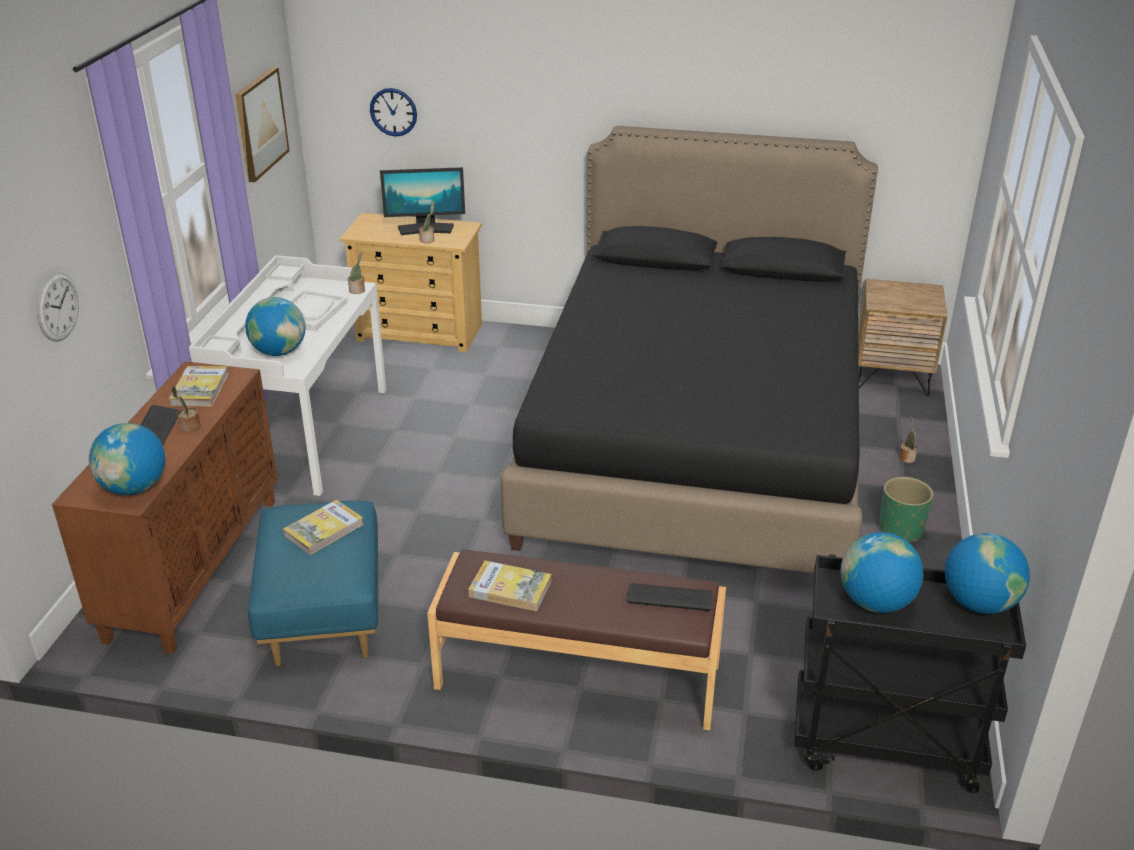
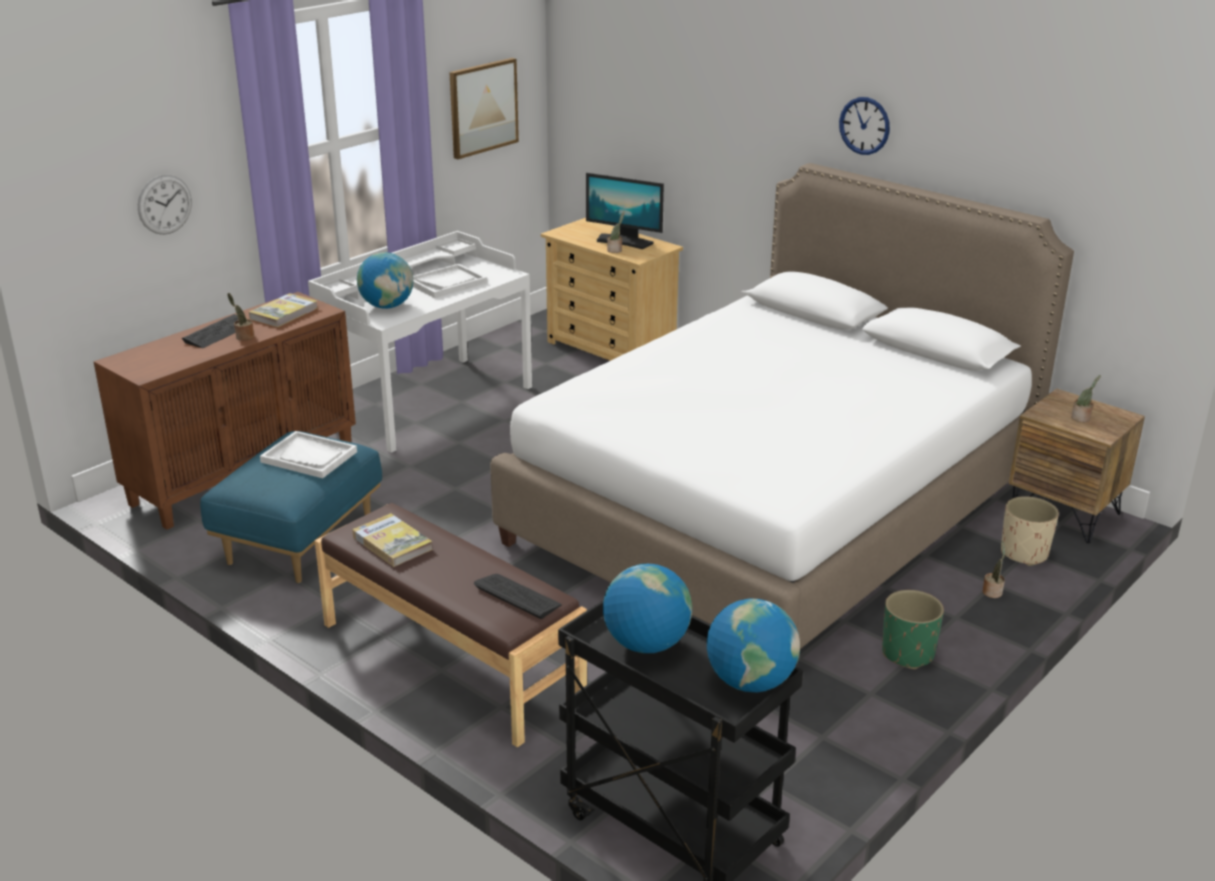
camera: 30 degrees right, 5 degrees down
(134, 488) = (157, 366): globe -> none
(324, 530) = (309, 457): book -> white tray
(358, 290) = (506, 276): potted plant -> potted plant (1081, 418)
(393, 112) = (620, 120): wall clock -> wall clock (864, 125)
(696, 443) = (774, 511): black bed -> white bed
(896, 419) = (1023, 553): none -> beige planter

